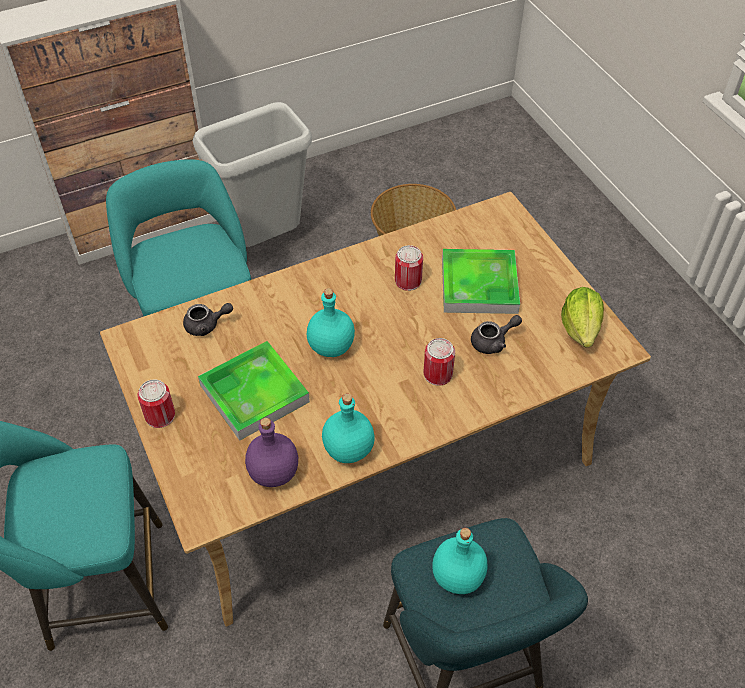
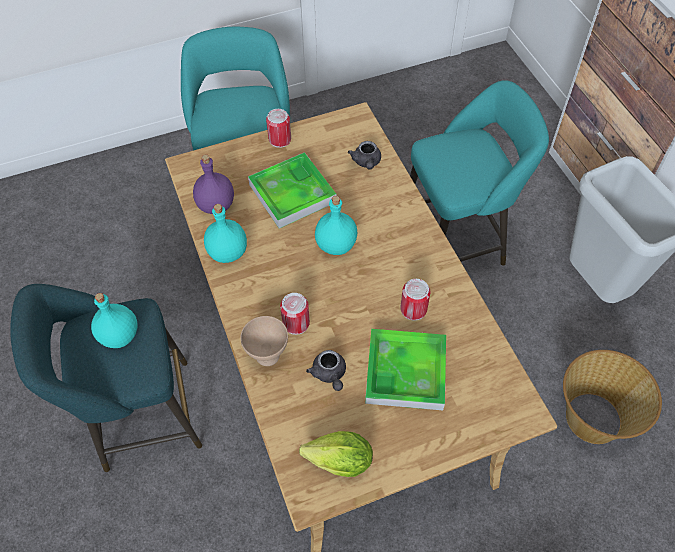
camera: 95 degrees right, 5 degrees up
(480, 395) = (267, 355): none -> beige bowl

